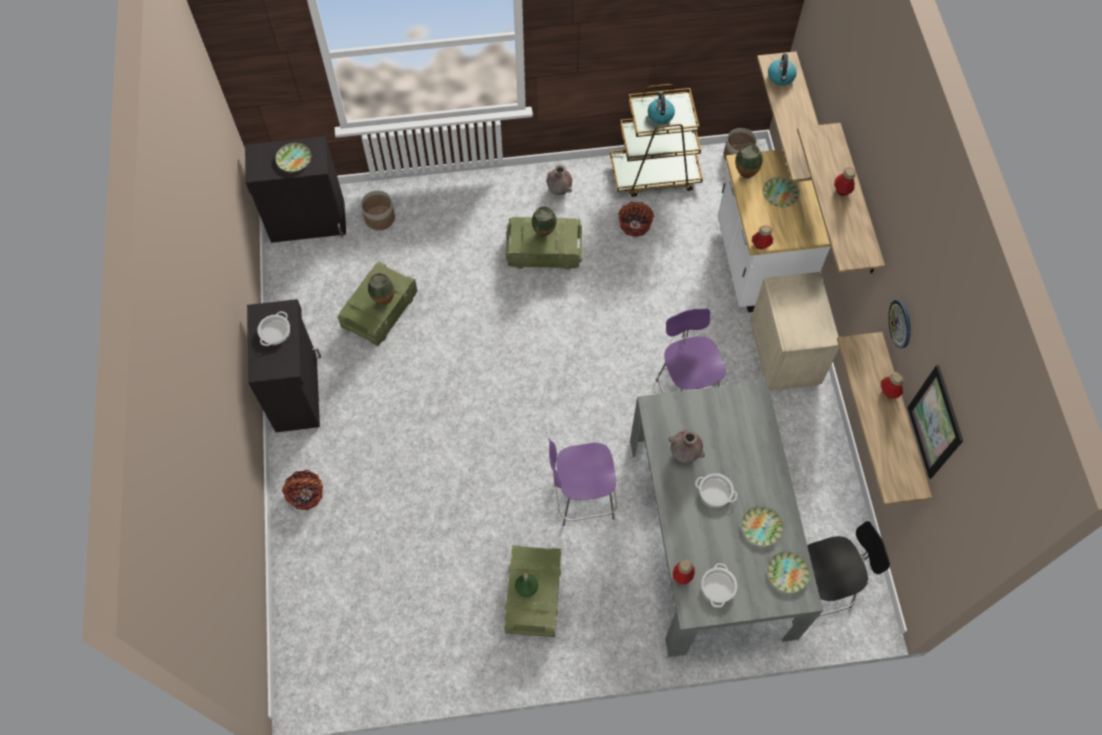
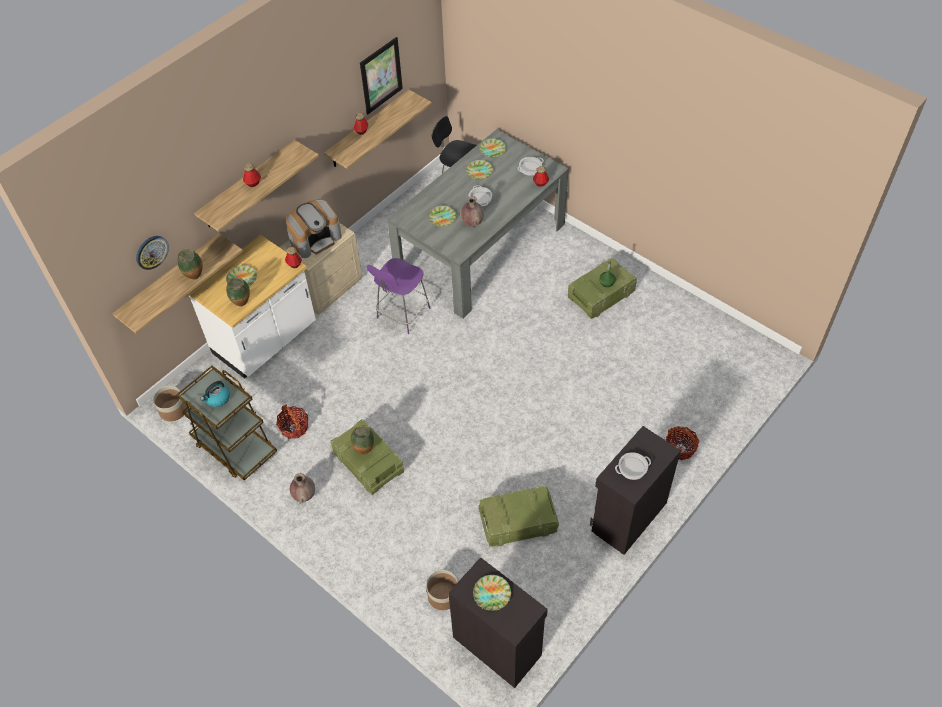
camera: 130 degrees left, 10 degrees down
(383, 301) = (517, 501): vase -> vase (195, 278)
(582, 498) = (523, 315): purple chair -> none
(720, 432) = (442, 217): none -> plate
(781, 77) = (148, 306): kettle -> none
(804, 312) = (315, 239): none -> coffee machine
(901, 323) = (328, 118): wall clock -> wall clock (151, 252)

